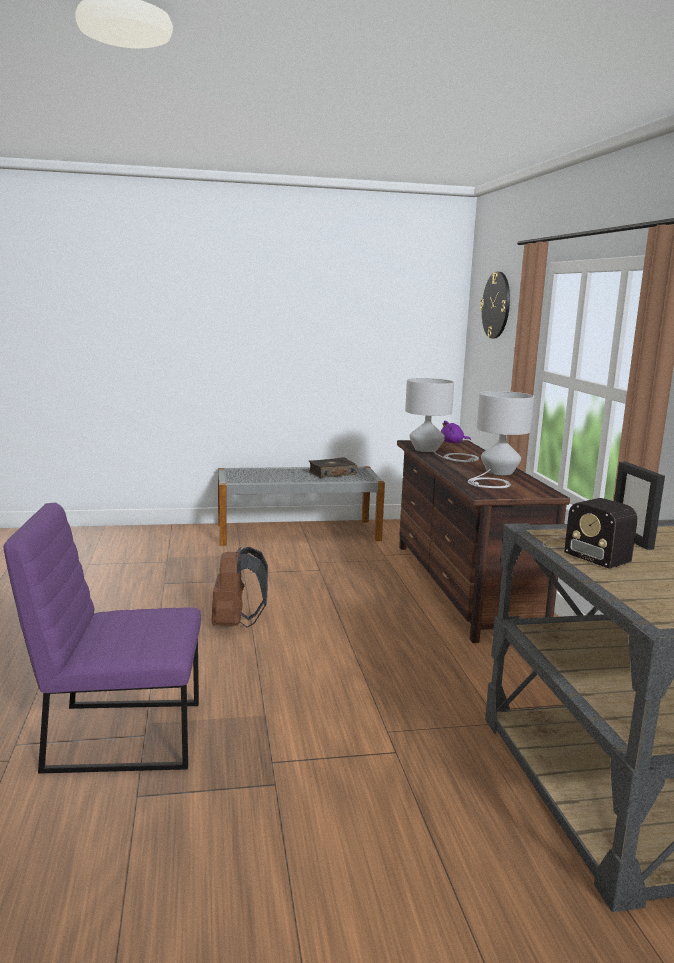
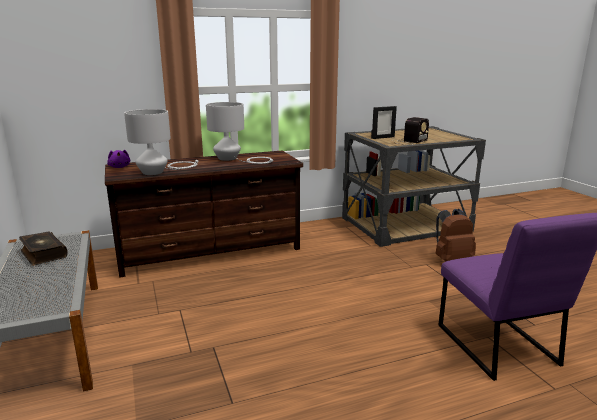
camera: 100 degrees left, 5 degrees up
(236, 623) = (313, 333): brown backpack -> brown backpack (451, 259)
(496, 305) = (76, 41): wall clock -> none

